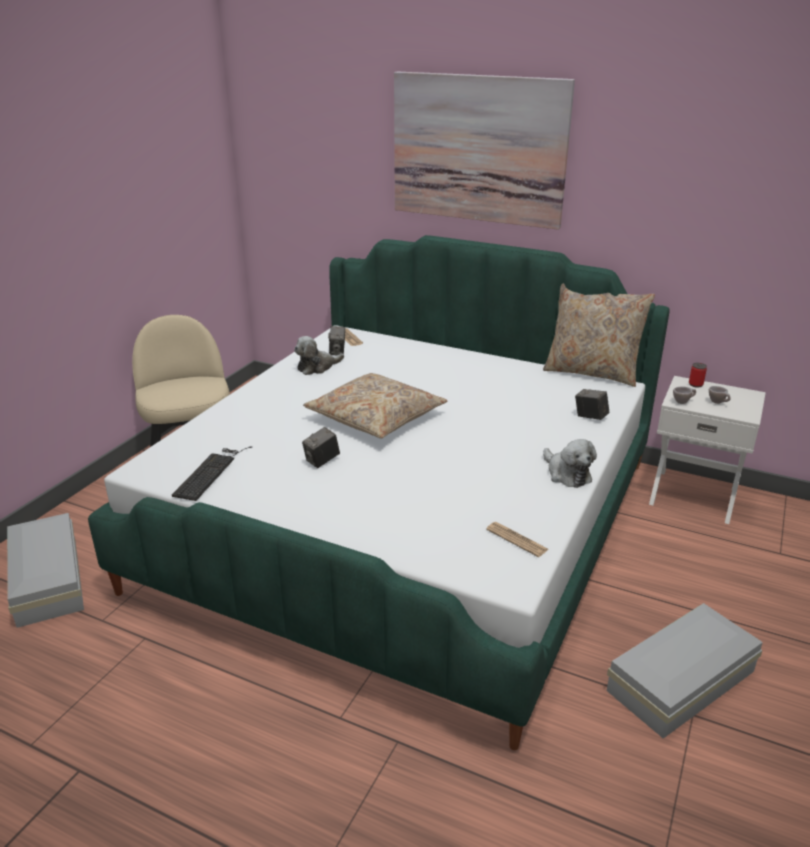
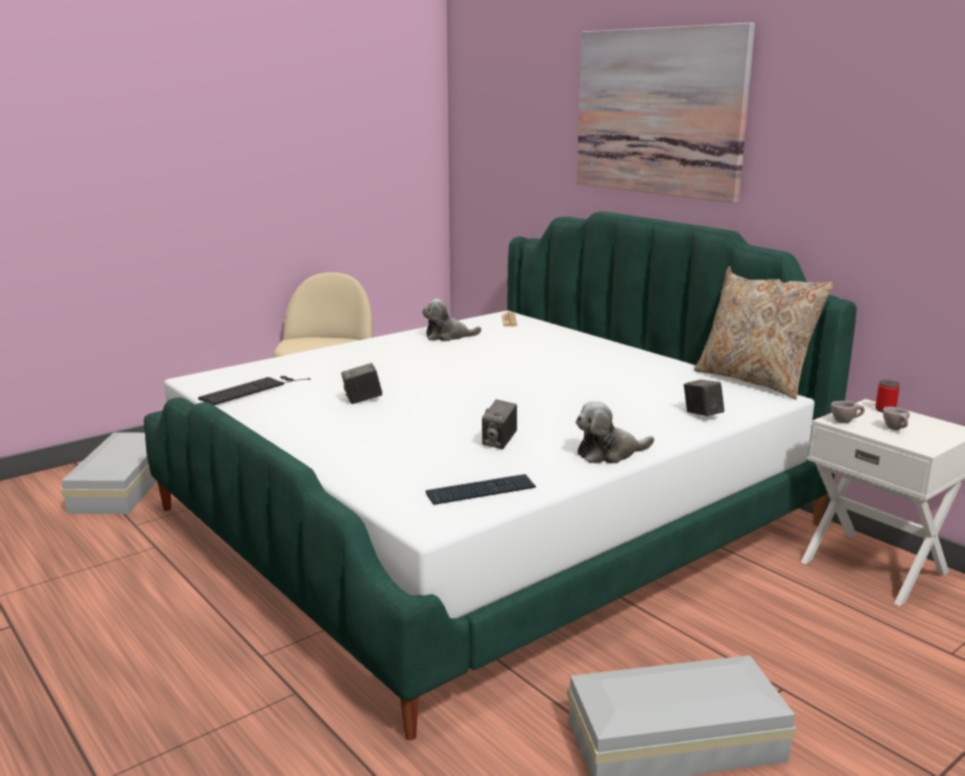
camera: 25 degrees right, 10 degrees down
(337, 352) = (483, 329): camera -> camera (499, 442)
(376, 417) = (457, 379): beige pillow -> none
(517, 540) = (481, 491): newspaper -> keyboard
(566, 474) = (609, 453): plush toy -> plush toy turned 75 degrees clockwise

